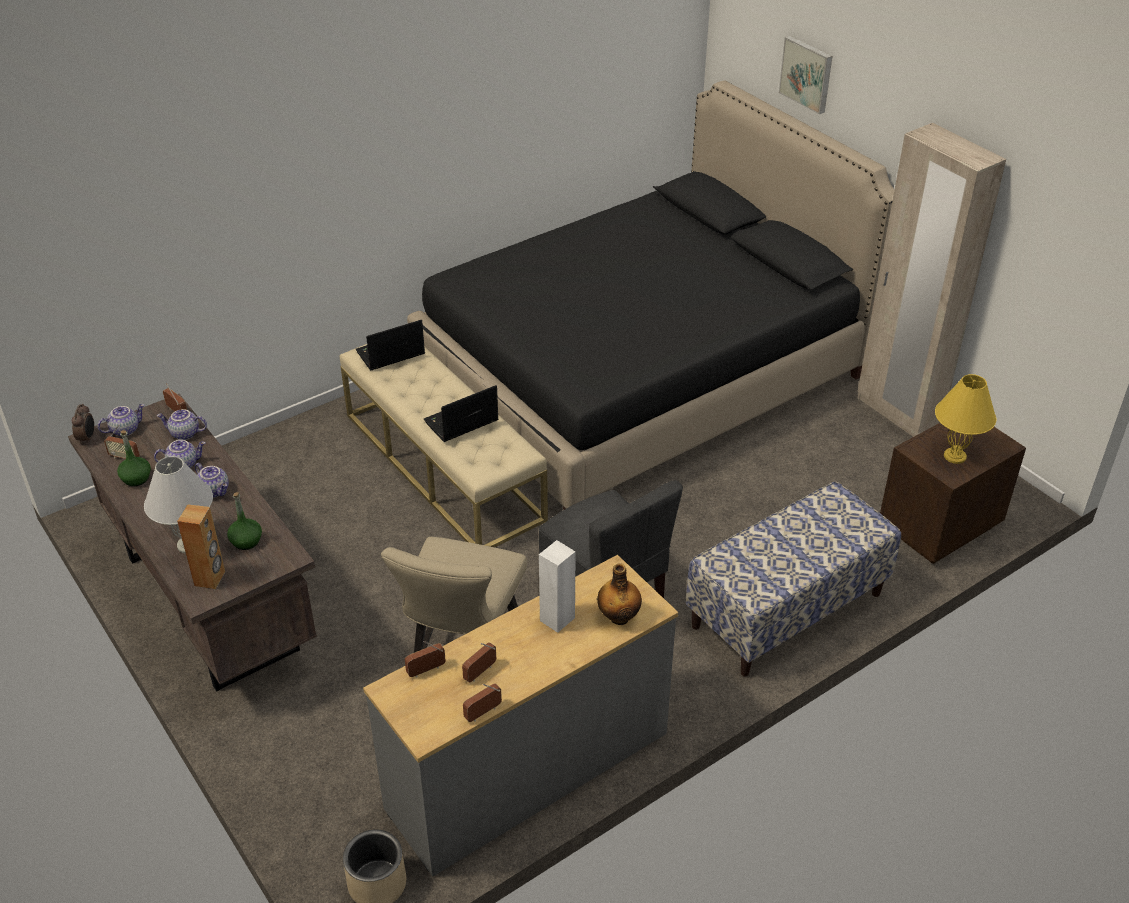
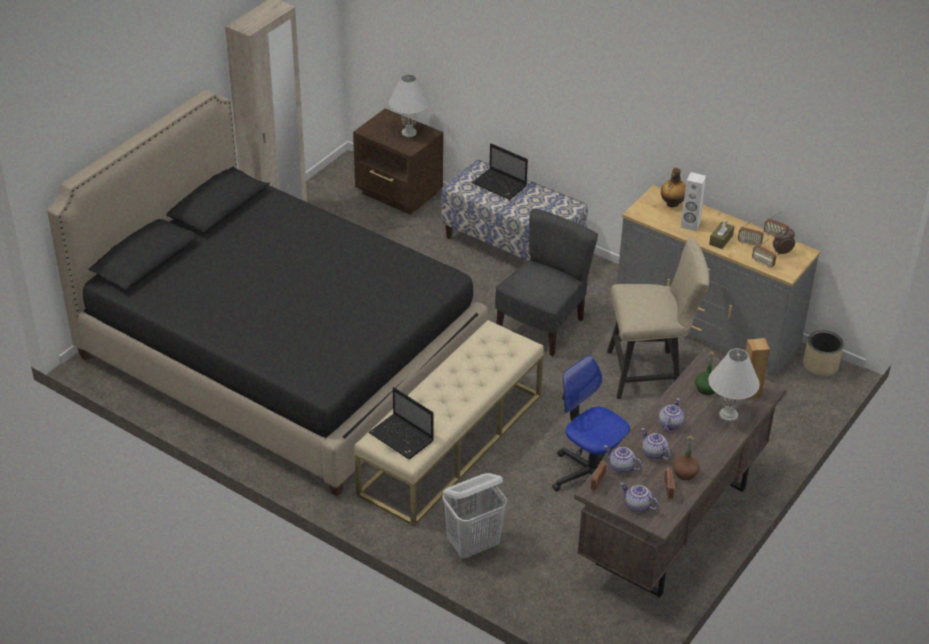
camera: 110 degrees left, 0 degrees up
(87, 438) = (660, 524): alarm clock -> alarm clock (781, 252)
(136, 478) = (685, 473): green bottle -> brown bottle
(184, 434) = (621, 467): teapot -> teapot turned 135 degrees clockwise
(295, 448) = (474, 545): none -> white laundry basket
(330, 559) = (590, 475): none -> office chair
(460, 422) = (473, 370): laptop -> laptop (500, 185)
(505, 642) = (721, 240): none -> brown tissue box
(807, 74) = (124, 99): picture -> none
(955, 456) = (408, 132): yellow table lamp -> white table lamp

